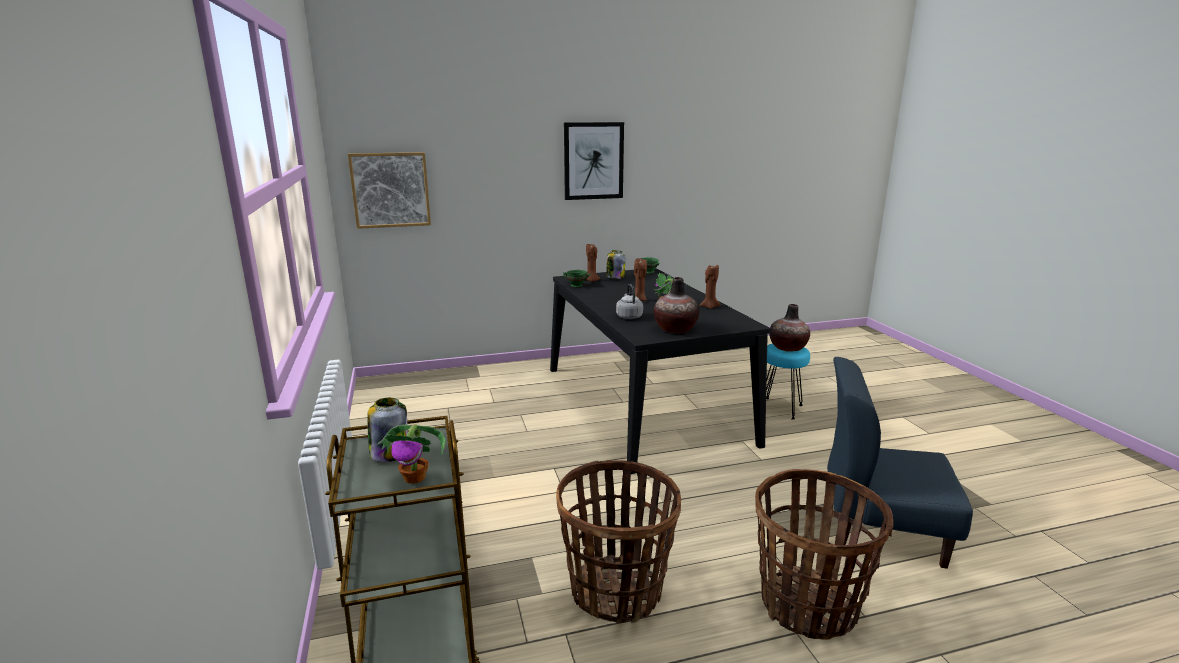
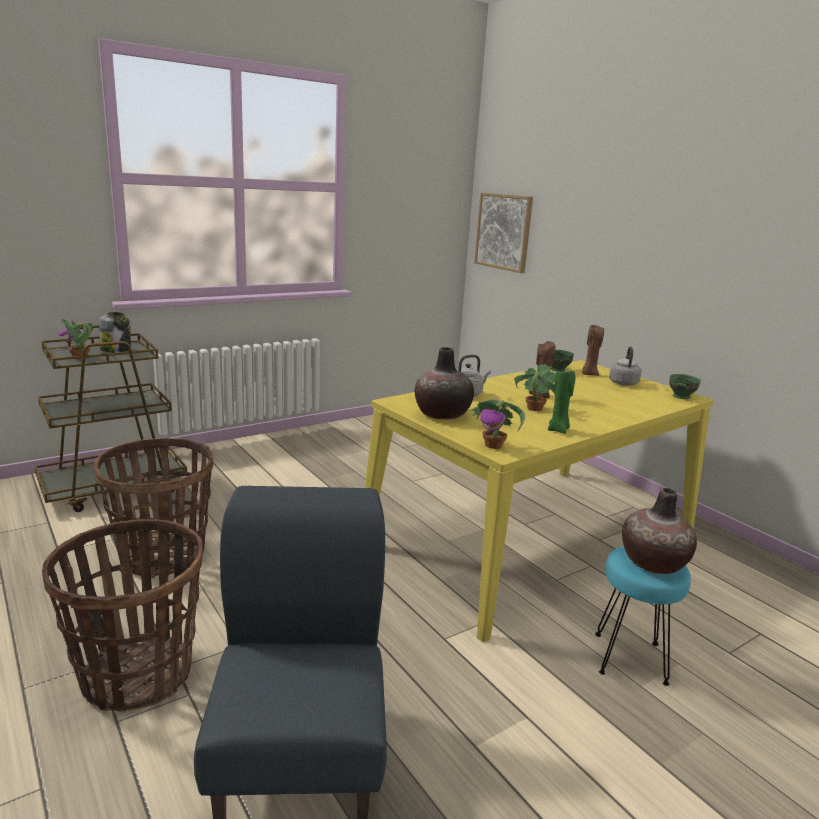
camera: 70 degrees right, 0 degrees up
(593, 161) = (694, 227): picture -> none
(615, 277) = (623, 382): jar -> grey kettle
(643, 403) = (532, 537): black dining table -> yellow dining table
(709, 307) = (558, 430): brown candle -> green candle
(738, 325) = (494, 445): none -> potted plant

